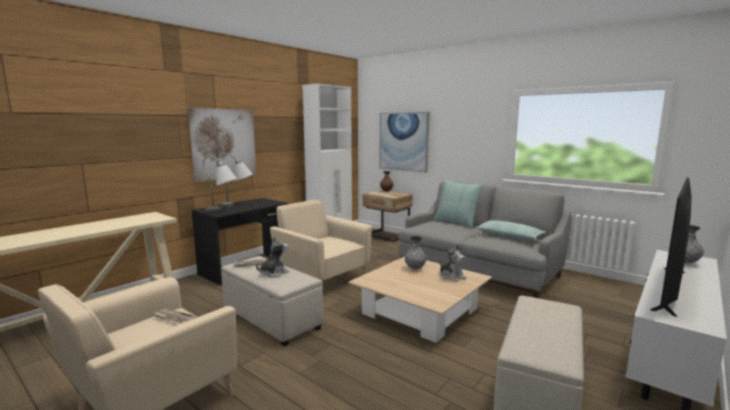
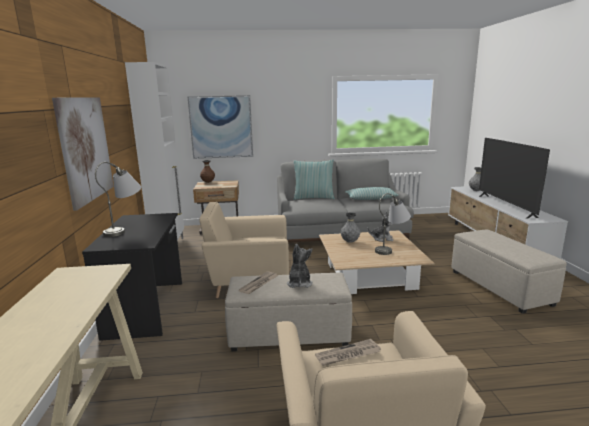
camera: 45 degrees left, 5 degrees up
(222, 211) = (136, 240): grey table lamp -> grey table lamp (392, 249)

